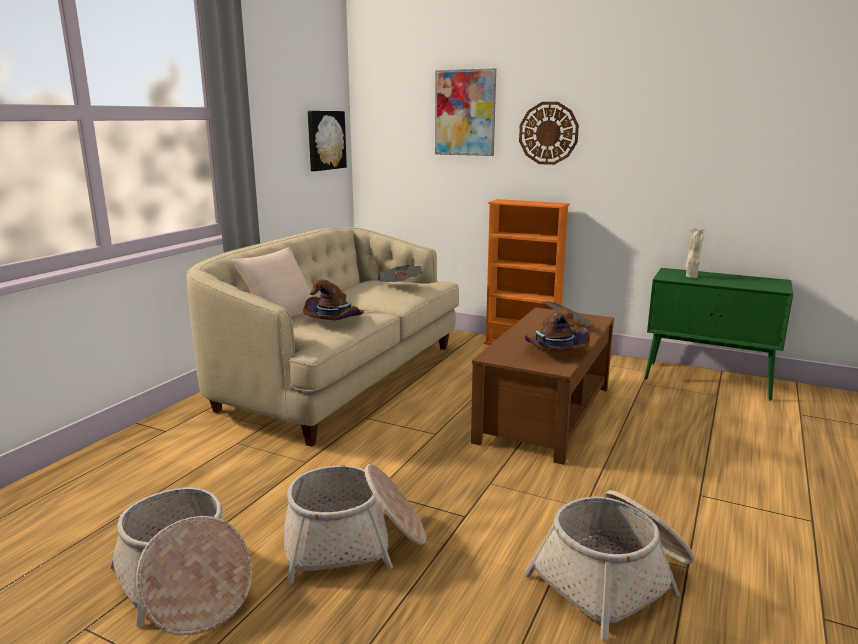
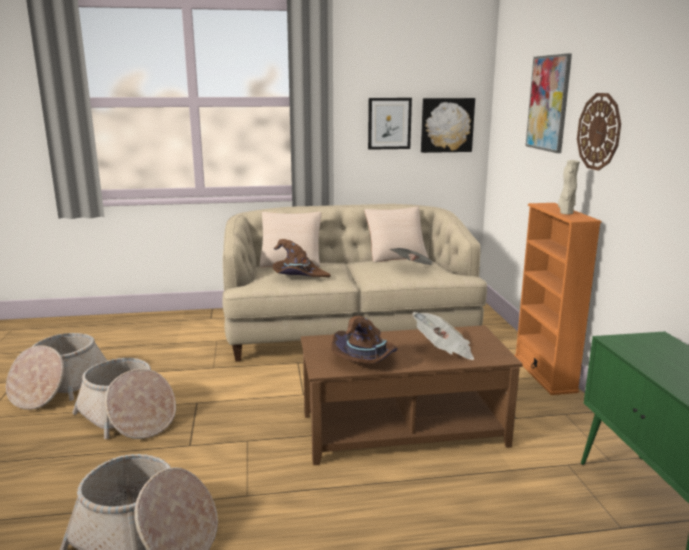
camera: 55 degrees right, 0 degrees up
(285, 140) = (389, 123): none -> picture
(347, 284) = (396, 256): none -> beige pillow
(691, 277) = (653, 352): beige vase -> beige vase (565, 213)

